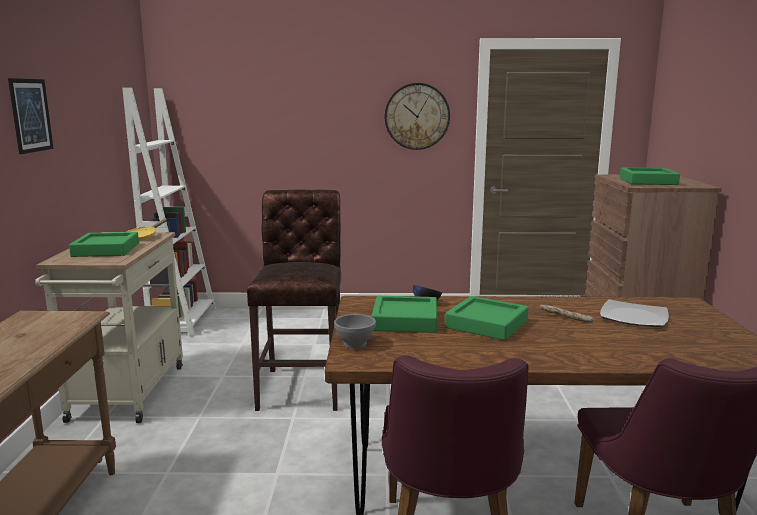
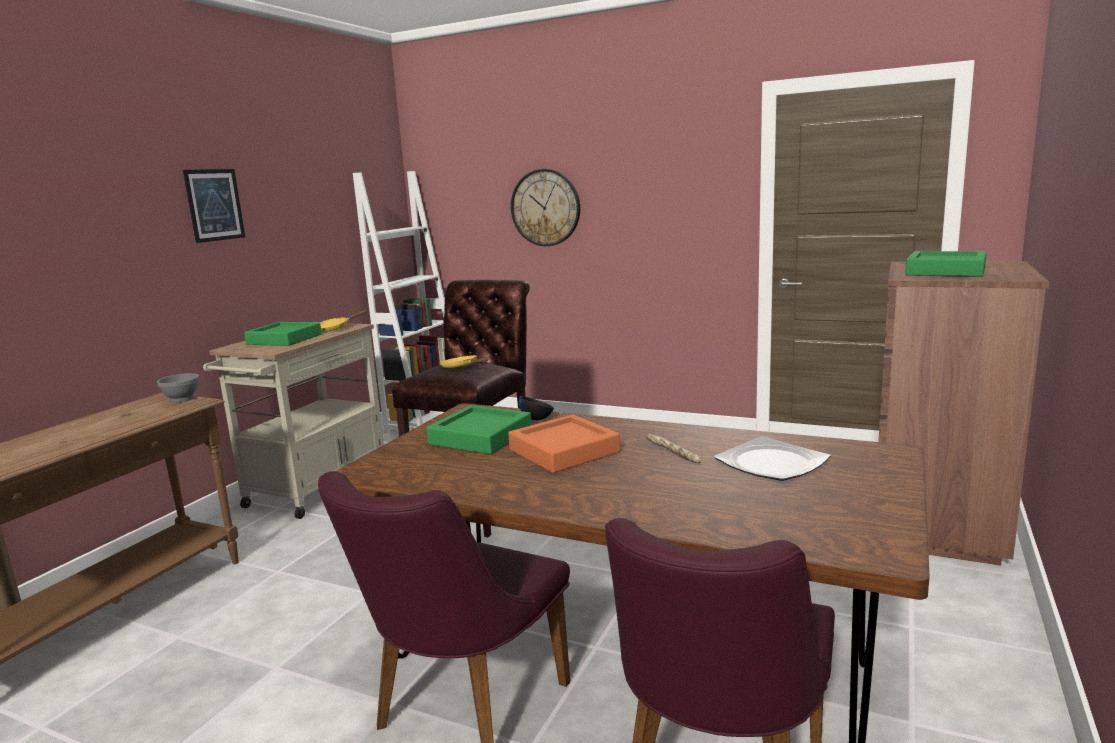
camera: 25 degrees right, 0 degrees up
(301, 266) = (462, 367): none -> yellow frying pan
(355, 344) = (390, 457): grey bowl -> grey bowl (182, 399)
(417, 116) = (683, 189): wall clock -> wall clock (545, 208)
(486, 324) = (564, 451): green tray -> orange tray

